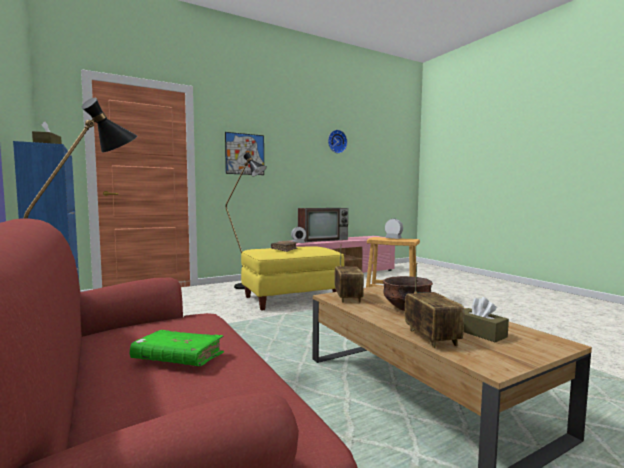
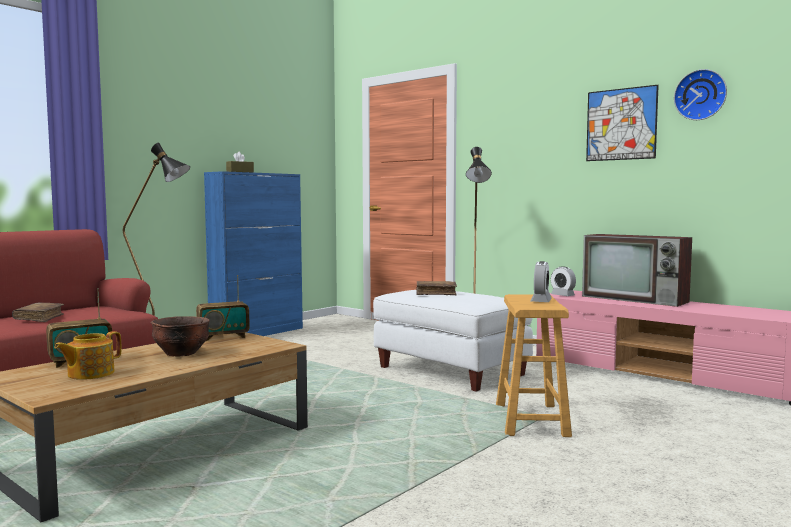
camera: 70 degrees right, 0 degrees up
(178, 359) = (39, 318): green book -> brown book
(245, 154) = (517, 146): picture -> picture (621, 124)
(291, 298) = (451, 370): yellow ottoman -> white ottoman
(480, 333) = (90, 374): brown tissue box -> teapot

